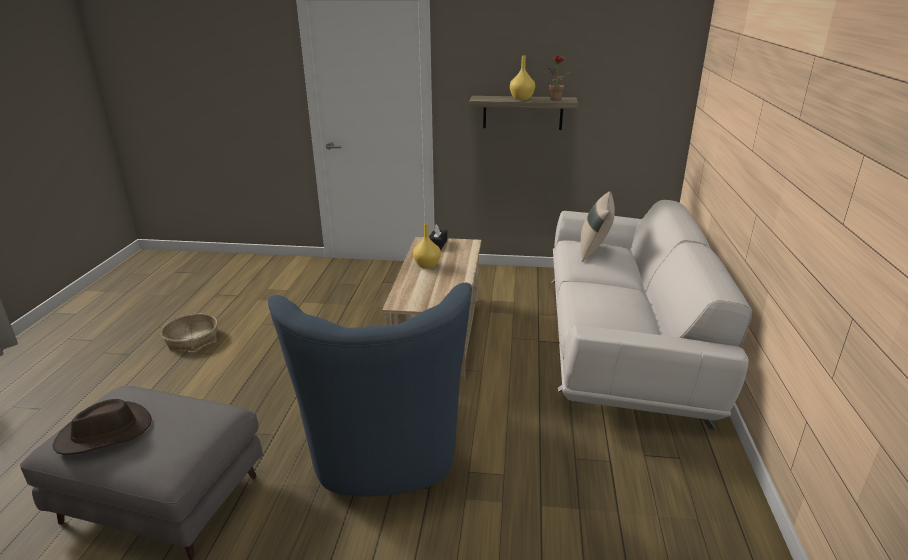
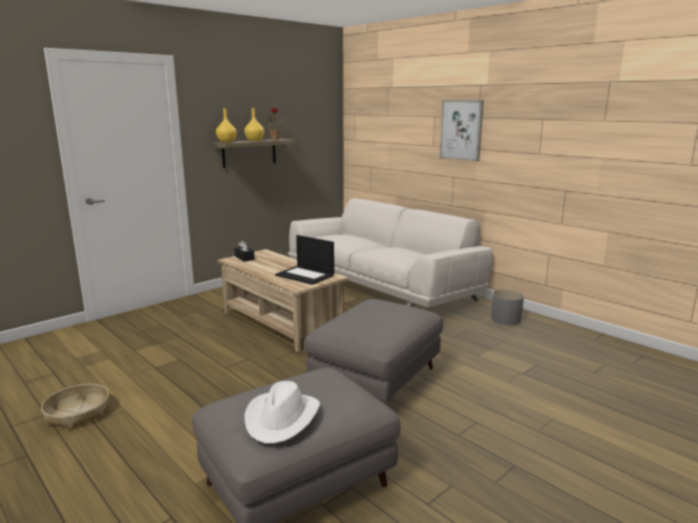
camera: 50 degrees left, 10 degrees down
(105, 433) = (282, 418): brown hat -> white hat
(385, 453) = (376, 381): blue armchair -> grey ottoman
(426, 265) = (266, 268): yellow vase -> yellow vase (226, 142)
(435, 292) = (305, 275): none -> laptop
(594, 251) = (341, 236): beige pillow -> none
(693, 483) = (506, 319): none -> grey planter
(777, 135) = (461, 130): none -> picture

